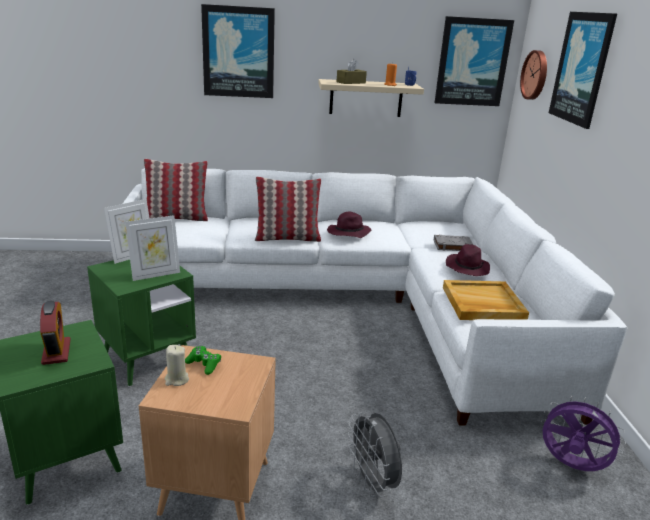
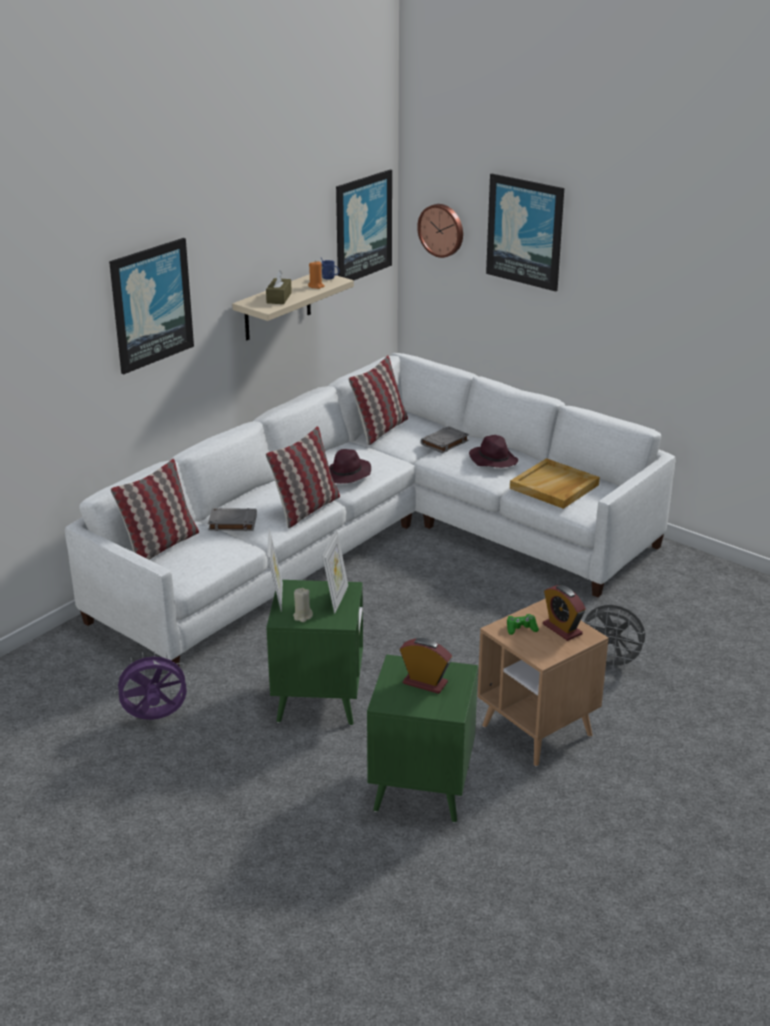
camera: 45 degrees left, 5 degrees up
(176, 379) = (528, 646): beige candle -> beige candle (302, 616)
(230, 387) = (562, 629): none -> alarm clock
(233, 225) = (232, 523): none -> grey book
(422, 224) = (380, 430): none -> pillow
(570, 466) = (684, 581): purple fan -> purple fan (155, 718)

